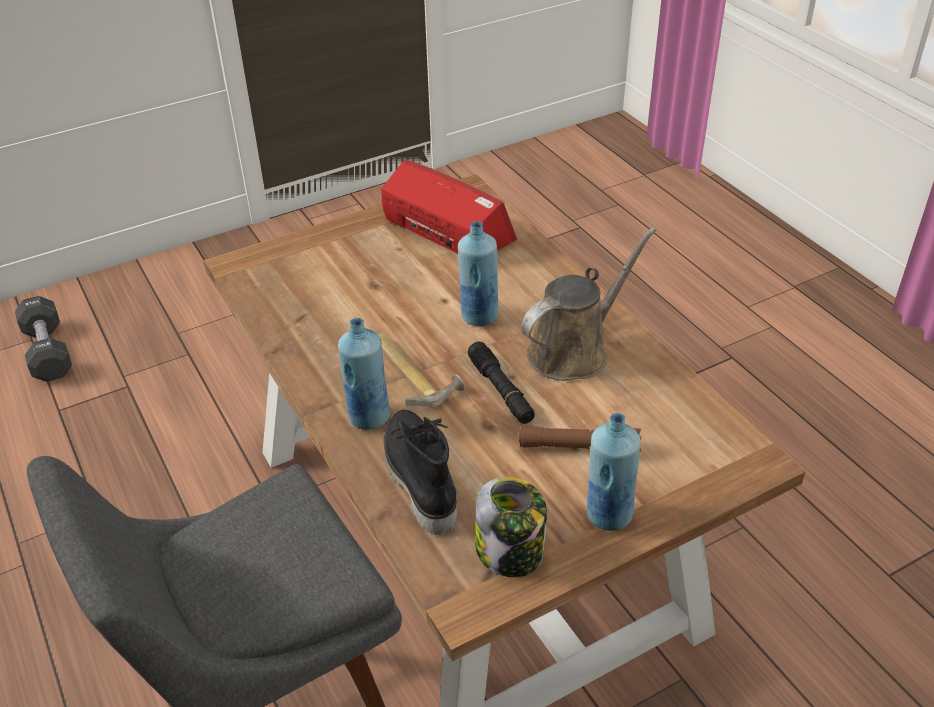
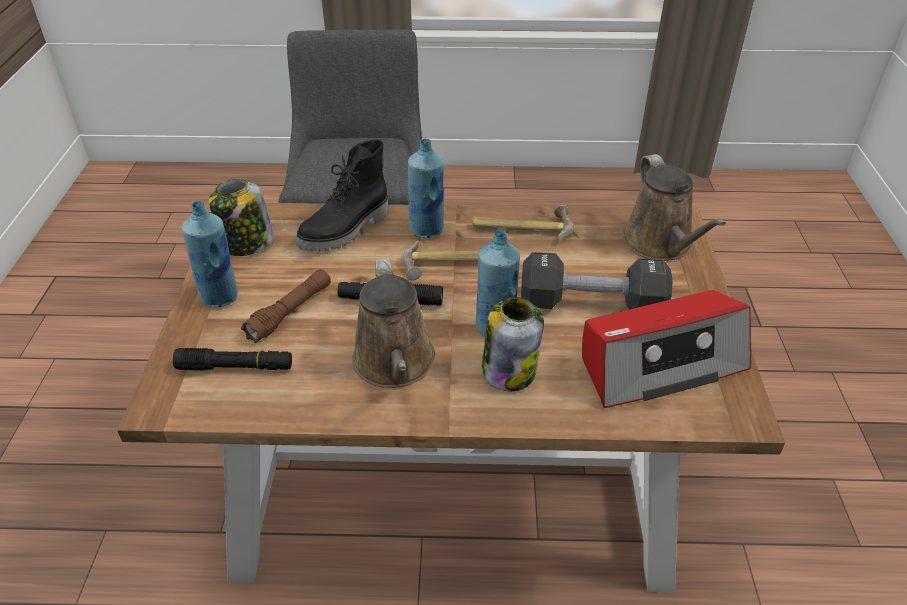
camera: 120 degrees right, 0 degrees up
(48, 352) = (829, 293): black dumbbell -> black dumbbell (591, 304)
(284, 265) = (660, 244): none -> brown watering can
(314, 353) = (522, 227): none -> hammer
(418, 480) = (346, 231): black boot -> black boot turned 120 degrees clockwise
(521, 292) = (509, 370): none -> jar
(674, 441) = (235, 367): none -> black flashlight

